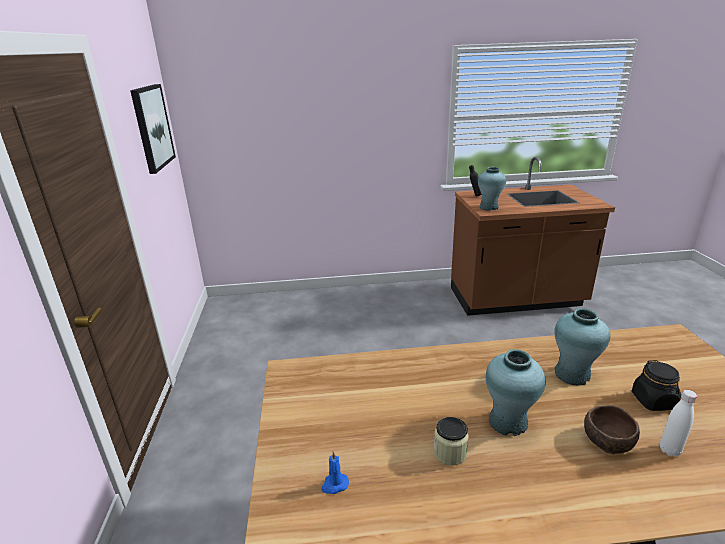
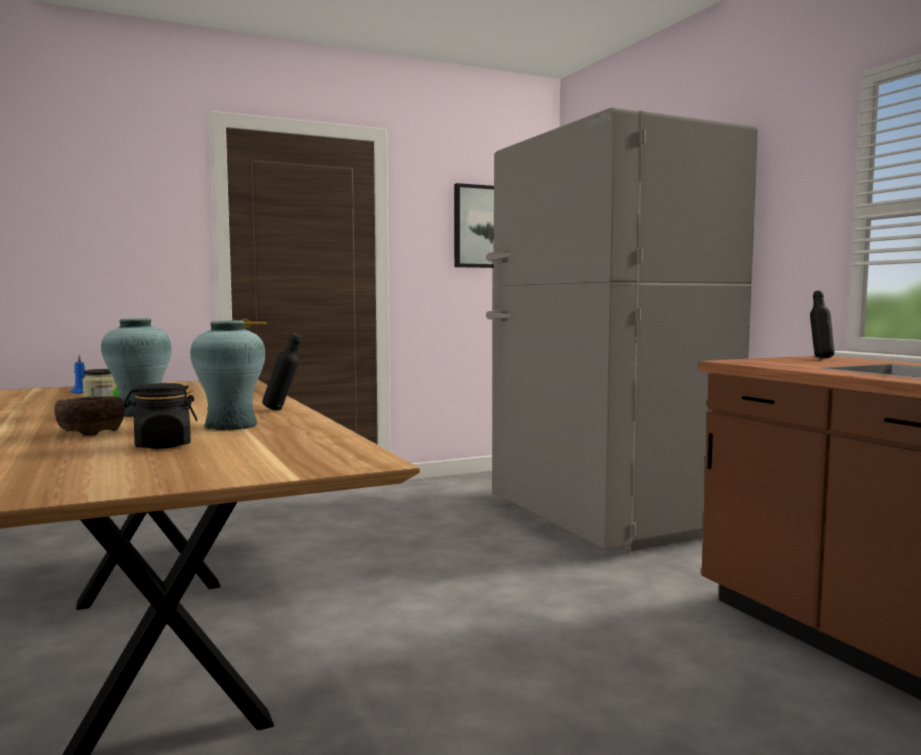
camera: 70 degrees right, 20 degrees down
(340, 310) = (605, 518): none -> grey fridge
(489, 207) = (761, 361): turquoise vase -> none
(500, 352) = (282, 410): none -> black bottle
(669, 450) = (59, 446): white bottle -> none

